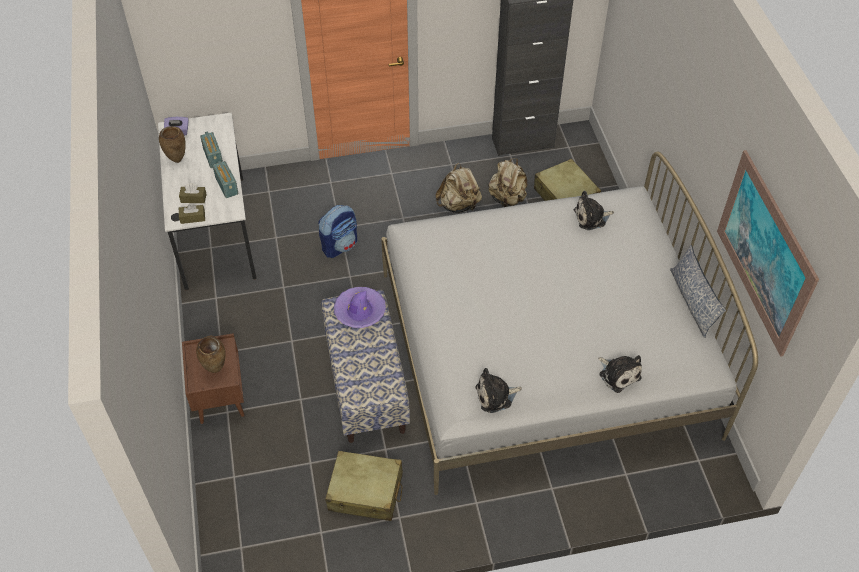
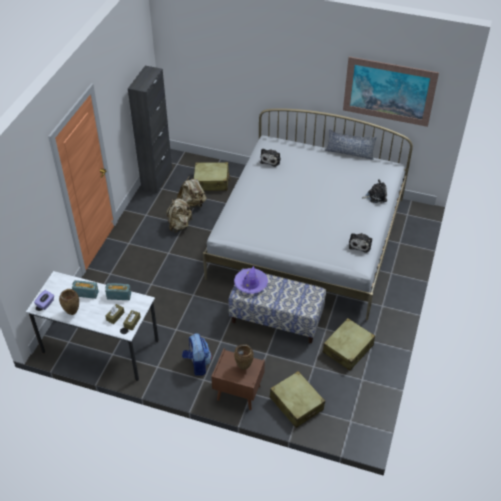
camera: 60 degrees left, 5 degrees down
(237, 470) = (296, 403): none -> beige suitcase
(340, 245) = (165, 289): backpack -> backpack (197, 364)

